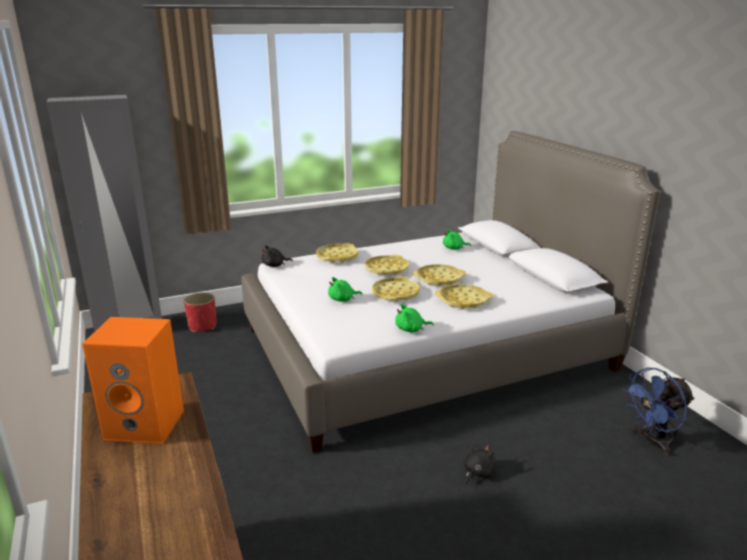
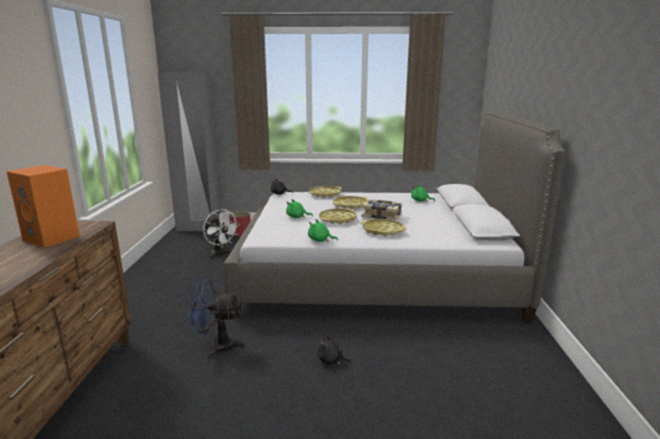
camera: 25 degrees right, 5 degrees down
(205, 364) = (220, 254): none -> white fan
(439, 279) = (382, 216): yellow tray -> book
(477, 473) = (331, 361): black plush toy -> black plush toy turned 135 degrees counterclockwise
(652, 442) = (508, 382): blue fan -> blue fan (216, 346)

